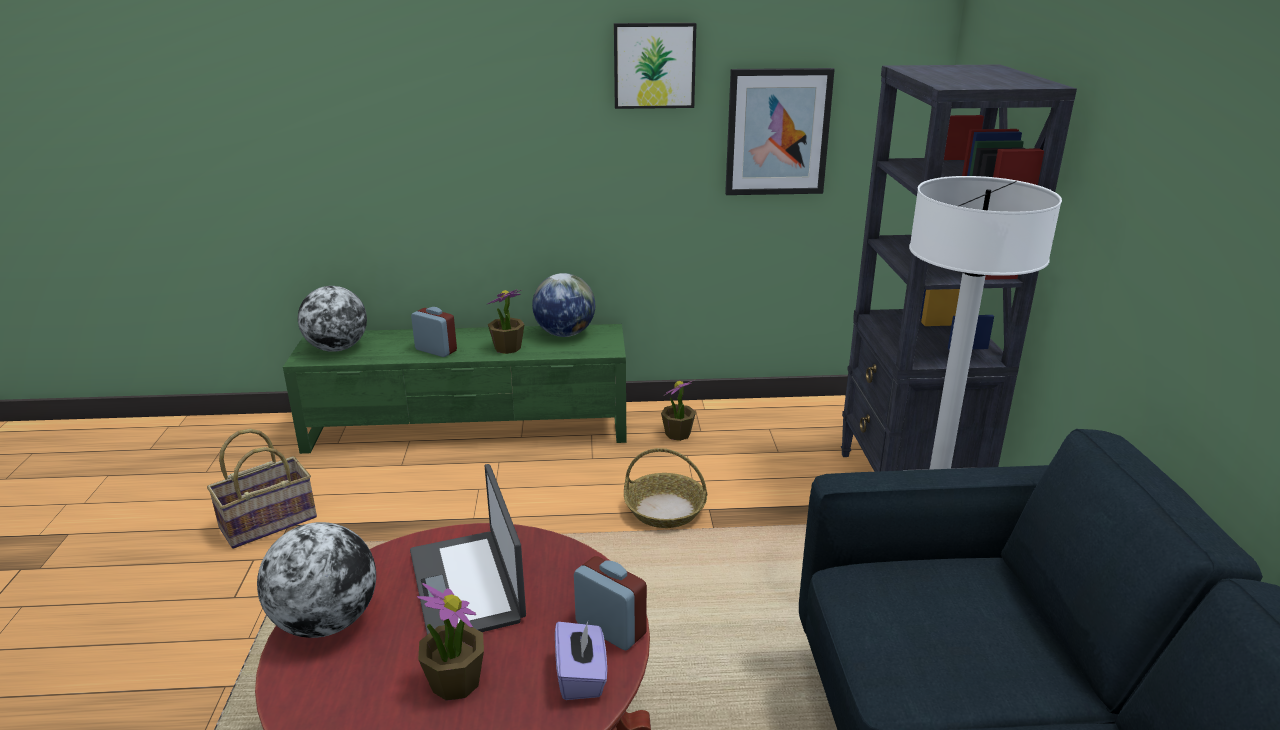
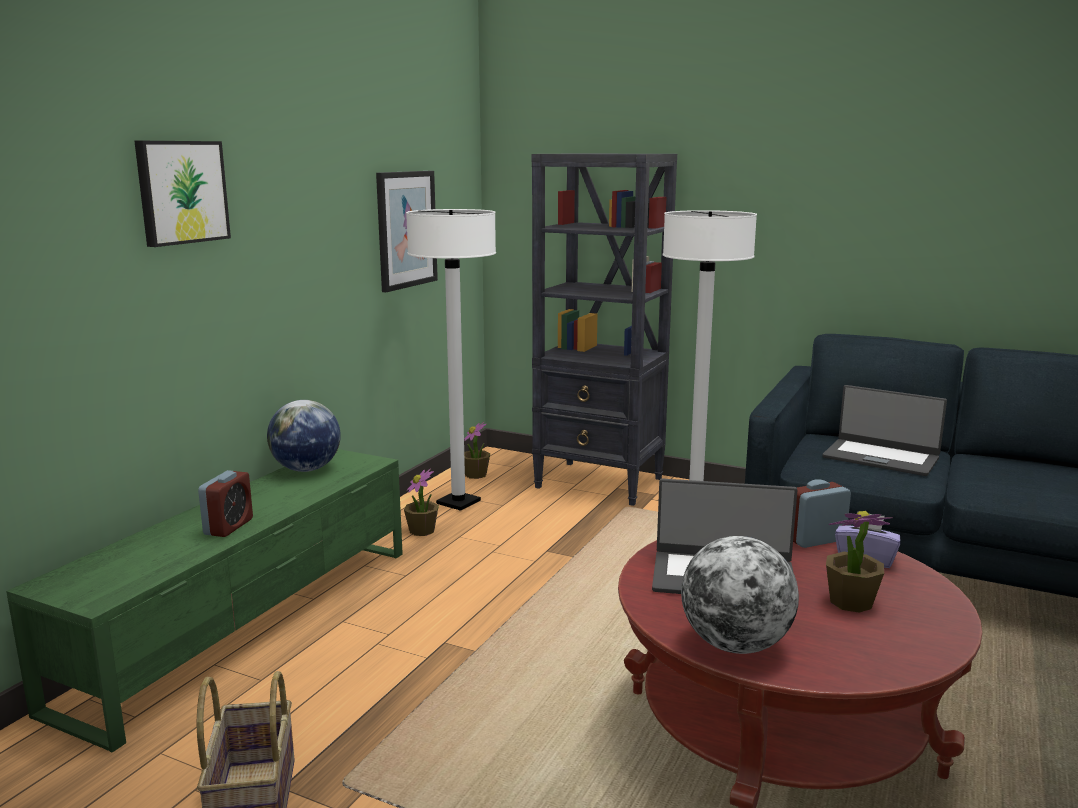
camera: 60 degrees left, 10 degrees down
(337, 348) = (108, 577): globe -> none
(436, 350) = (228, 527): alarm clock -> alarm clock turned 135 degrees clockwise
(507, 348) = (290, 496): potted plant -> potted plant (476, 475)
(654, 65) = (329, 170): picture -> picture (181, 192)
(665, 509) = (527, 566): basket -> none
(754, 429) = (458, 502): none -> white floor lamp
(973, 639) = (881, 457): none -> laptop

